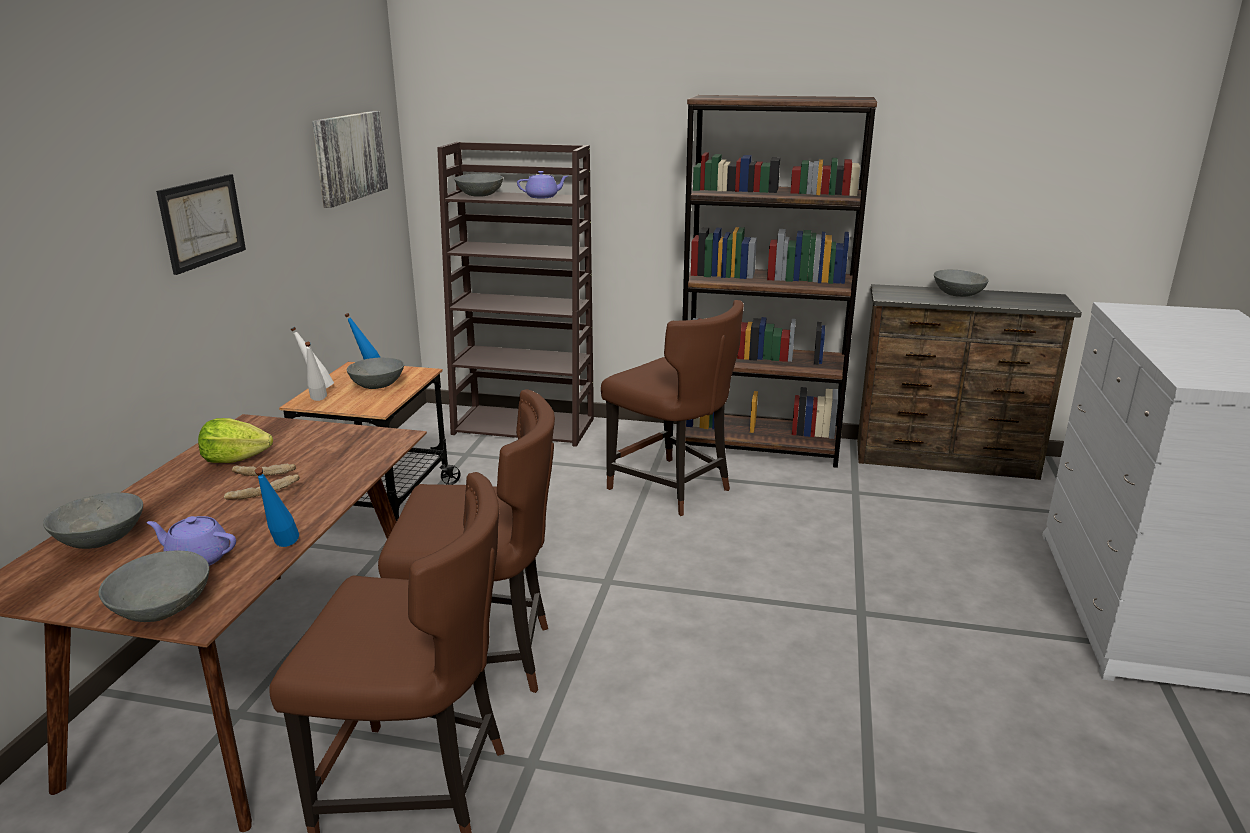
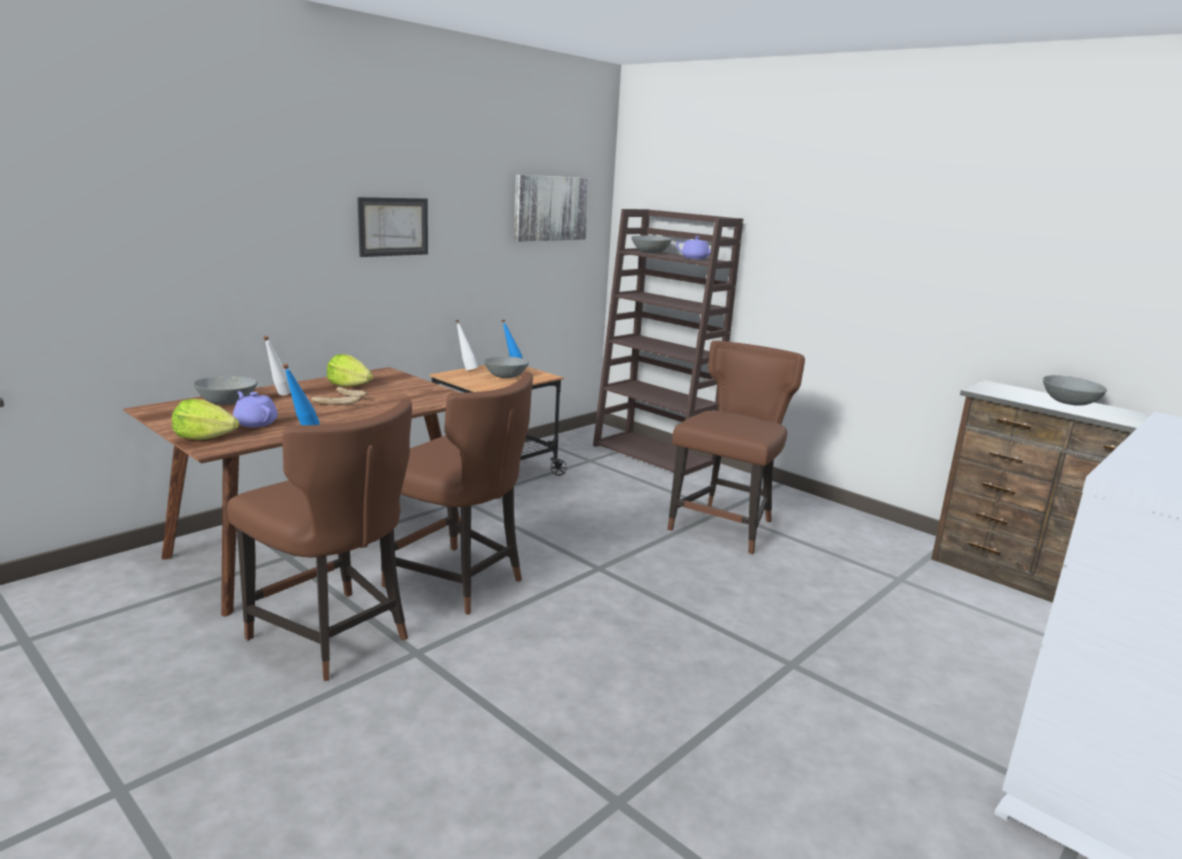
camera: 30 degrees right, 5 degrees down
(161, 607) = (204, 437): grey bowl -> lettuce
(318, 401) = (456, 376): white bottle -> white bottle (279, 395)
(672, 488) = (725, 526): brown chair -> brown chair turned 135 degrees counterclockwise
(759, 446) = (843, 520): brown bookcase -> none

